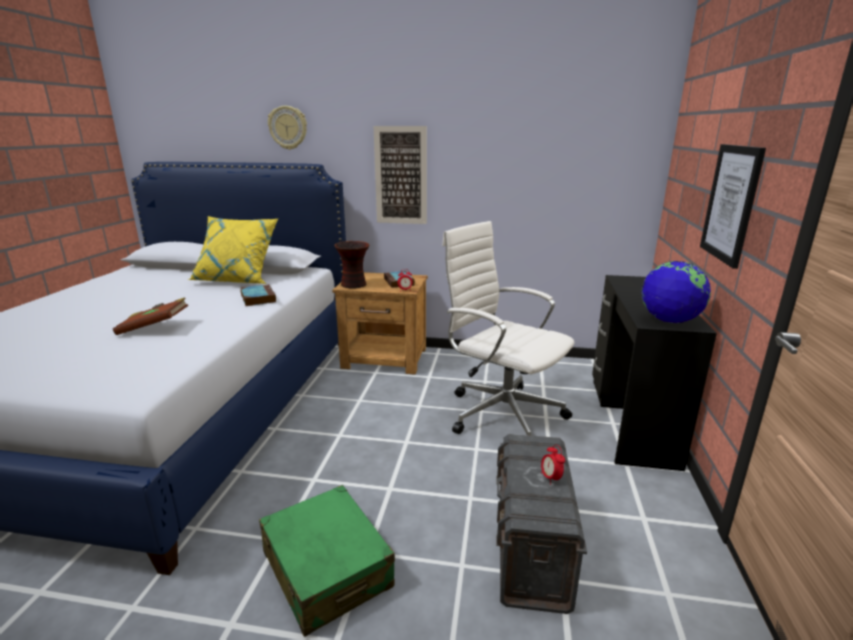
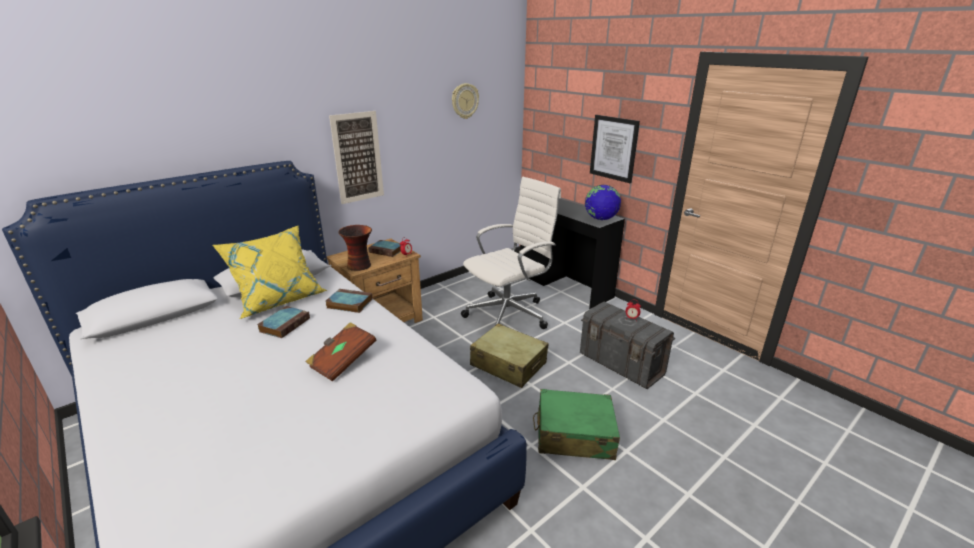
camera: 50 degrees left, 5 degrees up
(200, 294) = (285, 324): none -> book
(288, 128) = (236, 127): wall clock -> wall clock (464, 101)
(408, 455) = (508, 364): none -> beige suitcase
(502, 413) = (509, 314): white office chair -> white office chair turned 150 degrees clockwise

